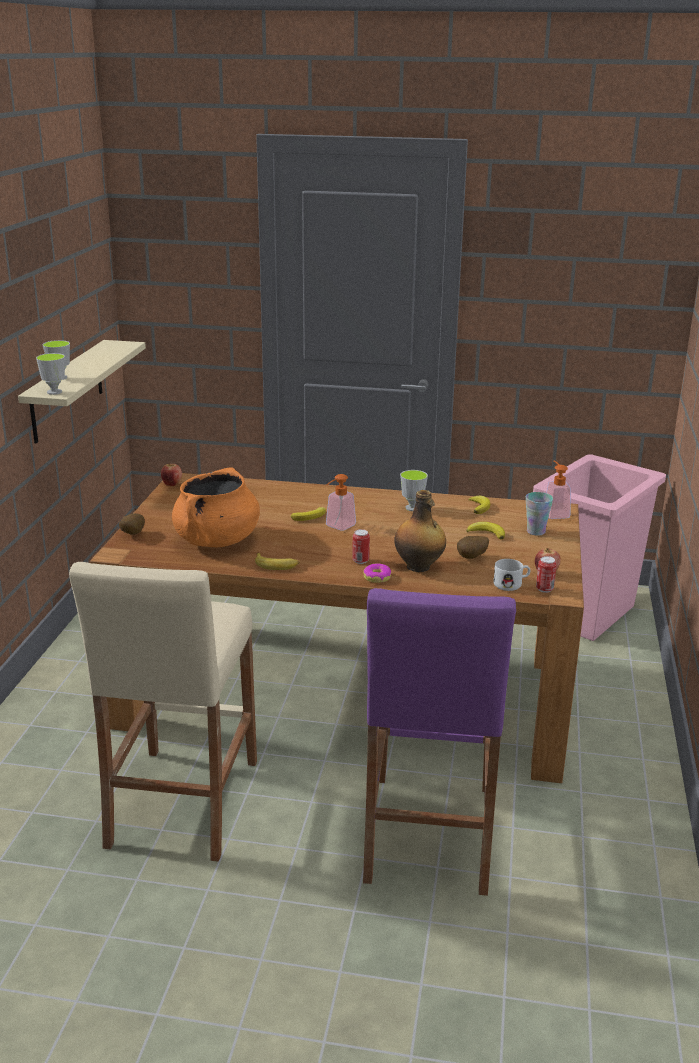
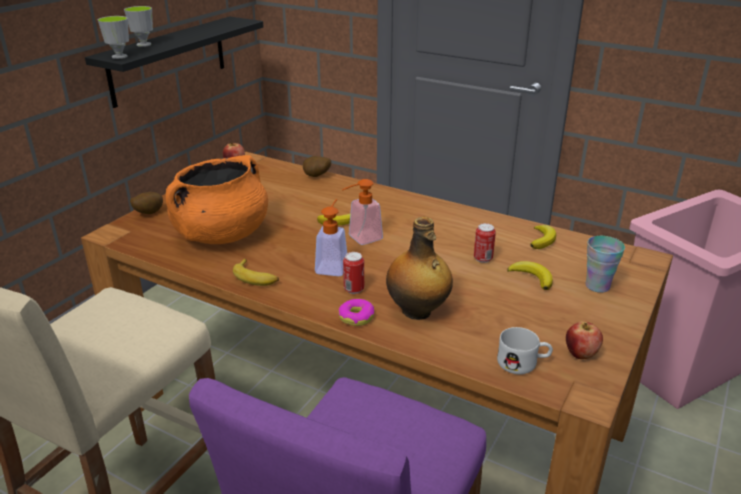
camera: 20 degrees right, 5 degrees up
(67, 391) = (168, 60): beige shelf -> black shelf
(412, 508) = (461, 228): cup -> none
(472, 558) = (492, 311): potato -> potato (316, 177)
(544, 589) = (565, 382): can -> can (483, 259)
(554, 512) = (635, 262): soap dispenser -> soap dispenser (333, 265)

